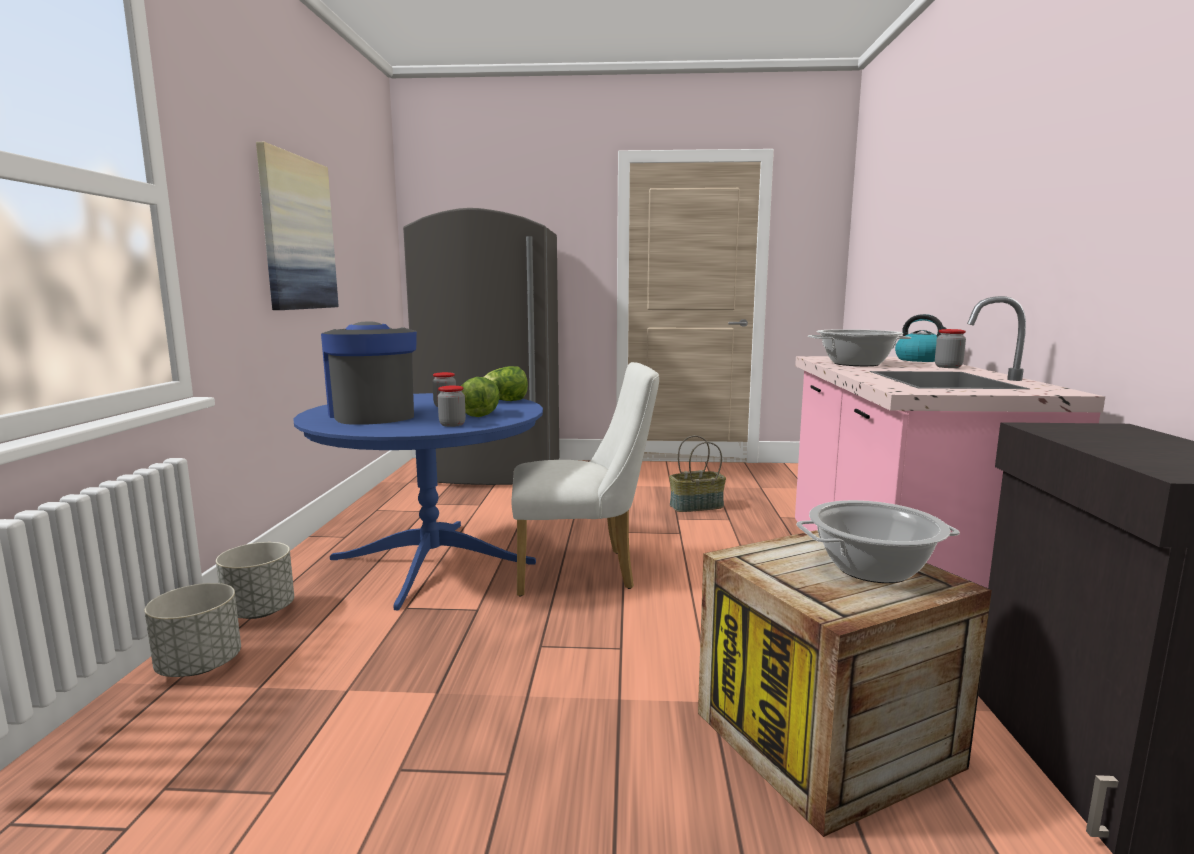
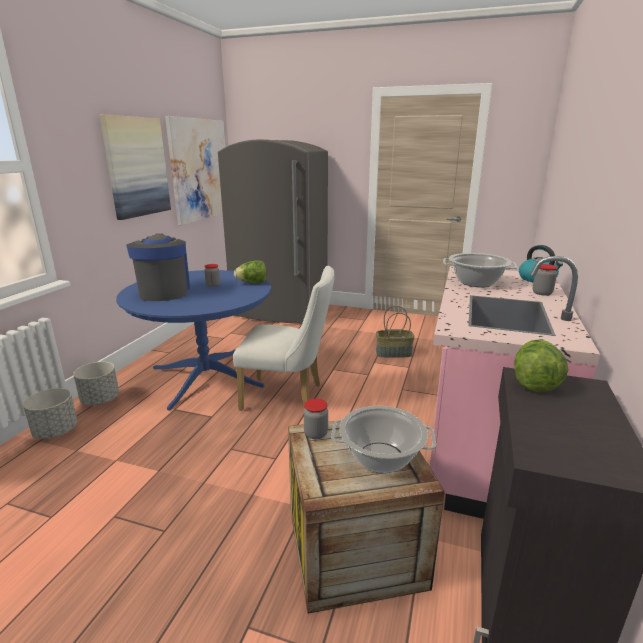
camera: 15 degrees right, 10 degrees up
(368, 256) = (200, 170): none -> picture
(452, 424) = (198, 306): jar -> jar (316, 434)
(481, 414) = (225, 296): lettuce -> lettuce (534, 382)

